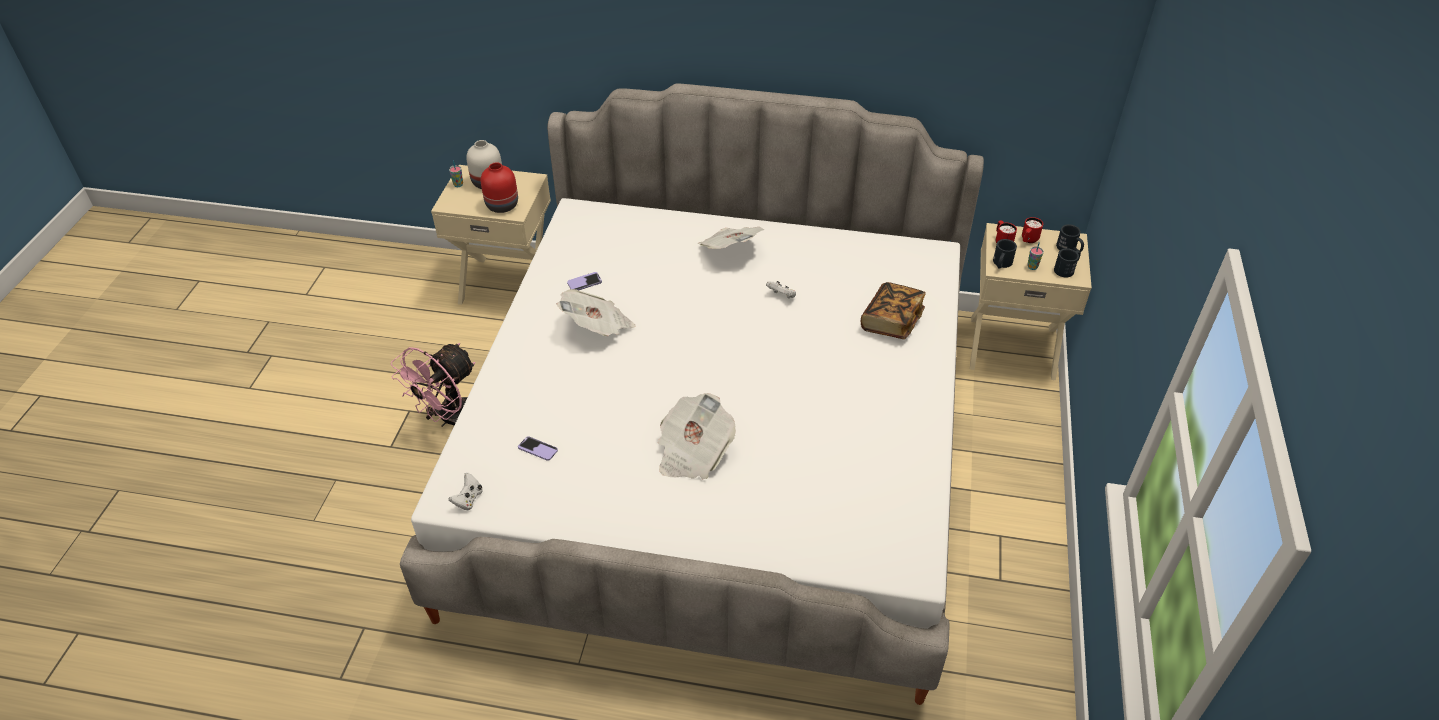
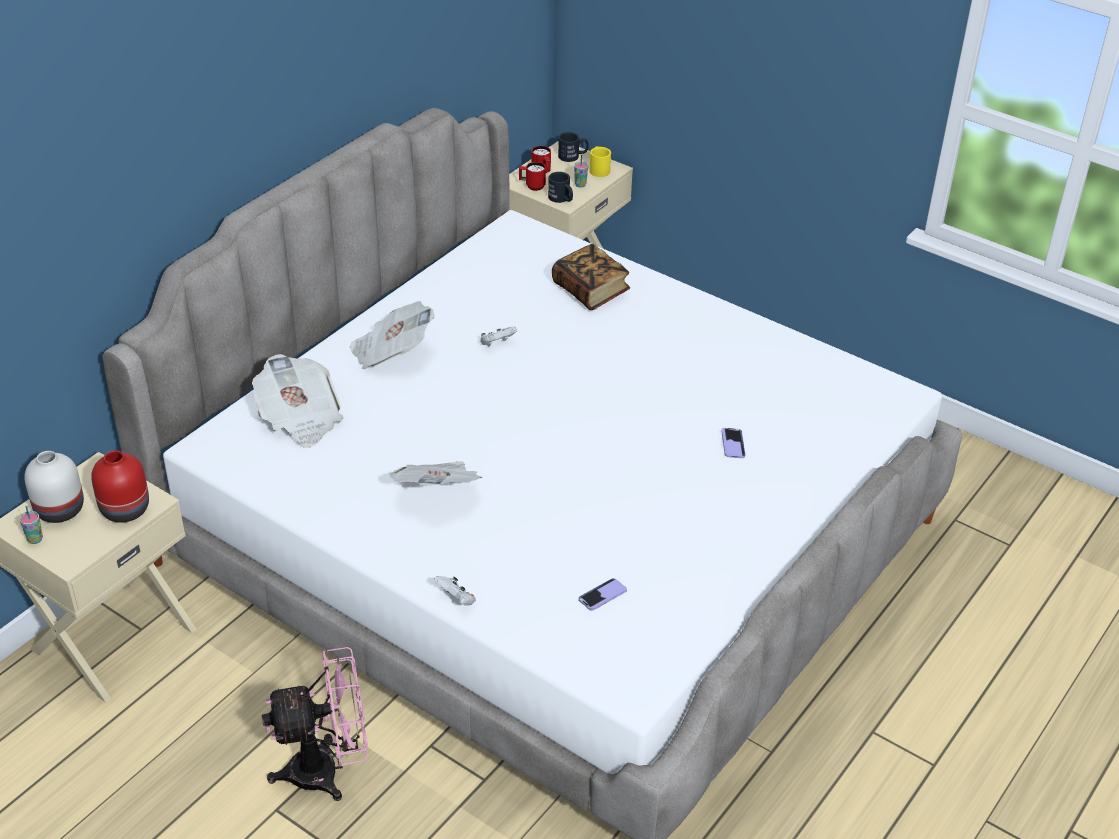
camera: 65 degrees left, 5 degrees down
(449, 420) = (327, 770): pink fan -> pink fan turned 75 degrees counterclockwise
(468, 499) = (644, 673): white game controller -> white game controller (456, 599)
(584, 283) = (350, 479): phone -> phone (733, 444)
(693, 452) = (681, 480): newspaper -> newspaper (300, 419)
(1067, 269) = (598, 169): black mug -> yellow mug

